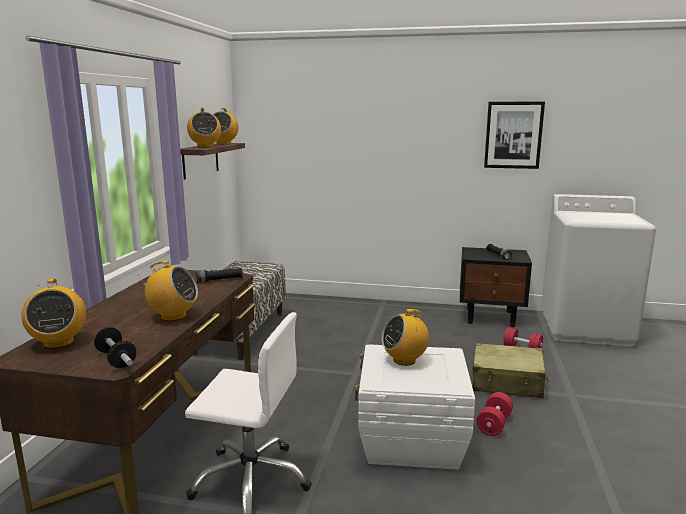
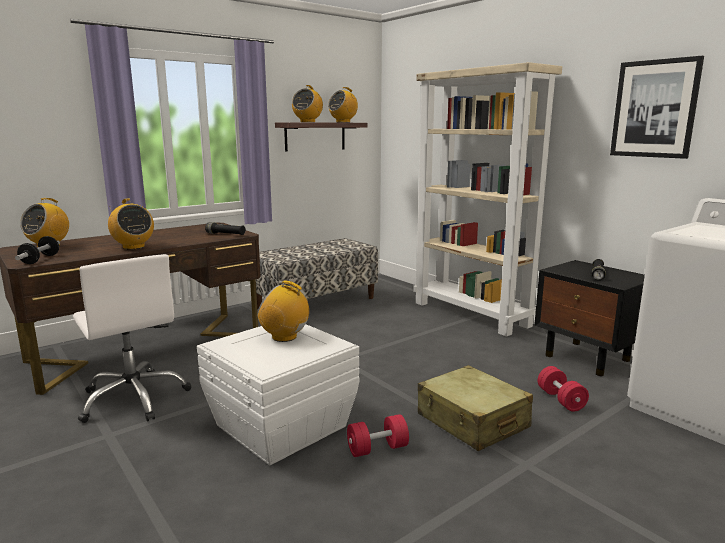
camera: 40 degrees right, 0 degrees up
(377, 306) = (472, 314): none -> beige bookcase

